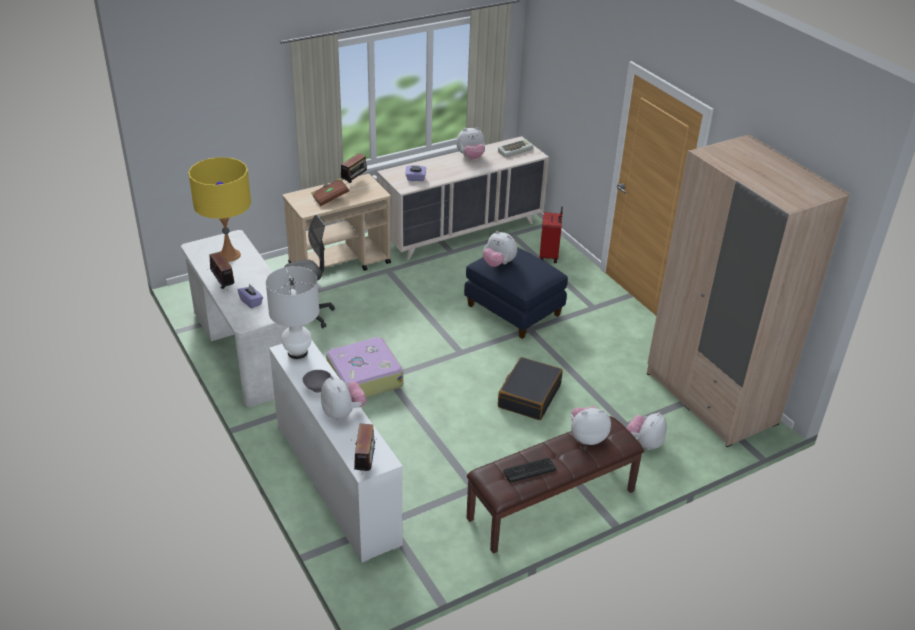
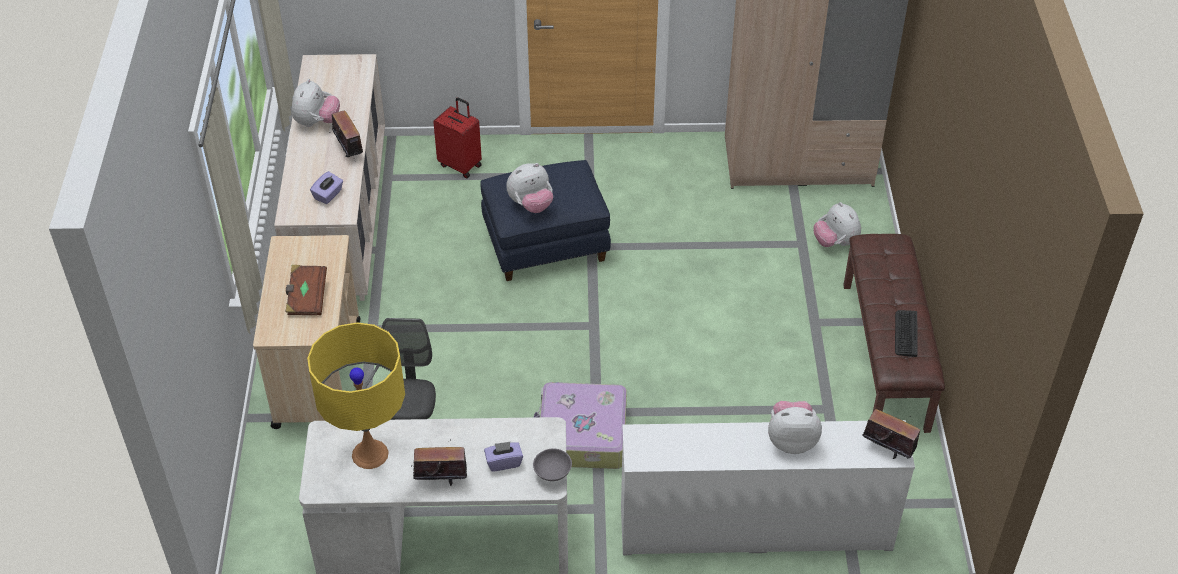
camera: 60 degrees left, 10 degrees up
(297, 353) = (652, 446): white table lamp -> none
(317, 389) = (734, 450): grey bowl -> grey bowl (552, 475)
(354, 181) = (282, 257): radio -> radio (349, 151)
(515, 150) = (335, 76): keyboard -> none
(529, 396) = (708, 299): black suitcase -> none
(587, 437) = (879, 268): plush toy -> none

